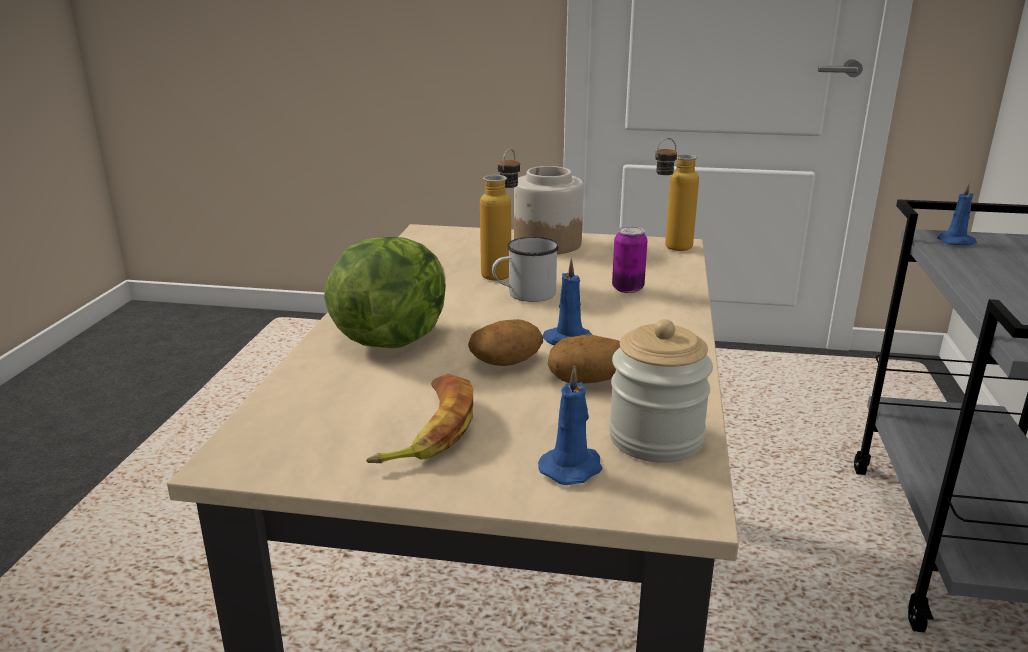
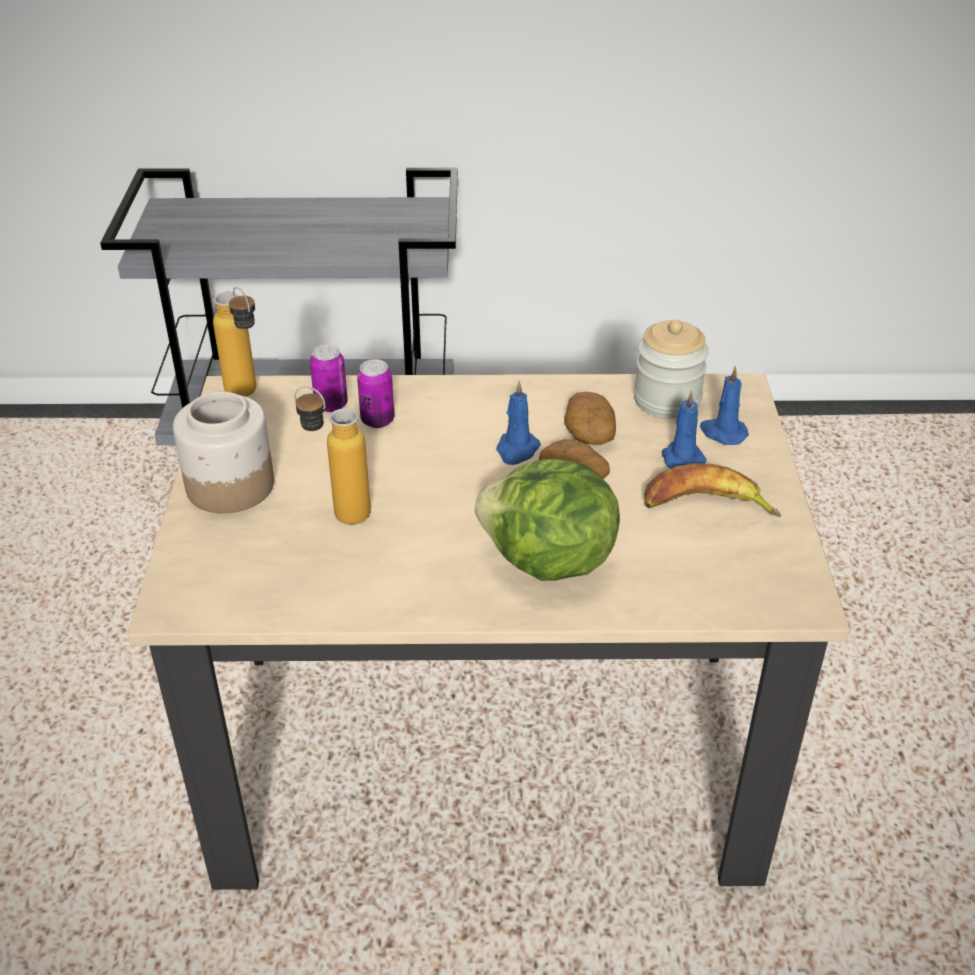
camera: 100 degrees left, 15 degrees up
(524, 294) = (408, 486): white mug -> none
(654, 274) = (331, 405): none -> can
(957, 242) = (169, 244): blue candle -> blue candle (681, 458)

